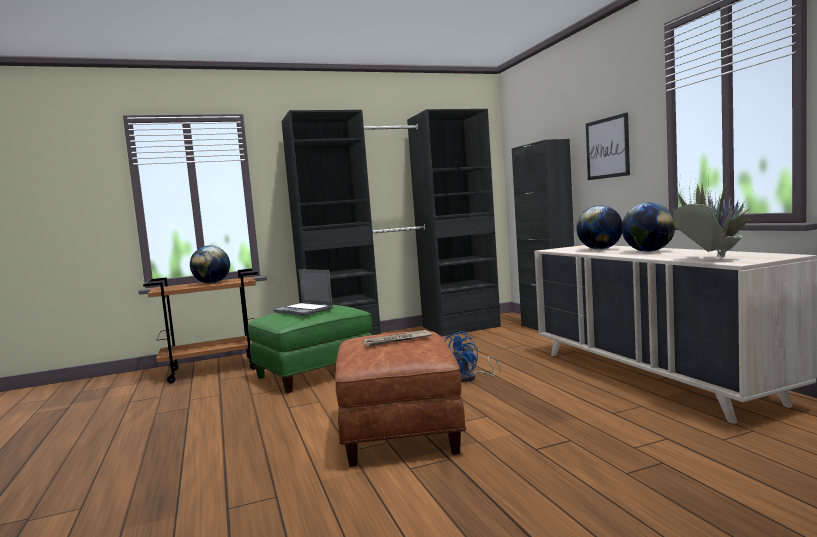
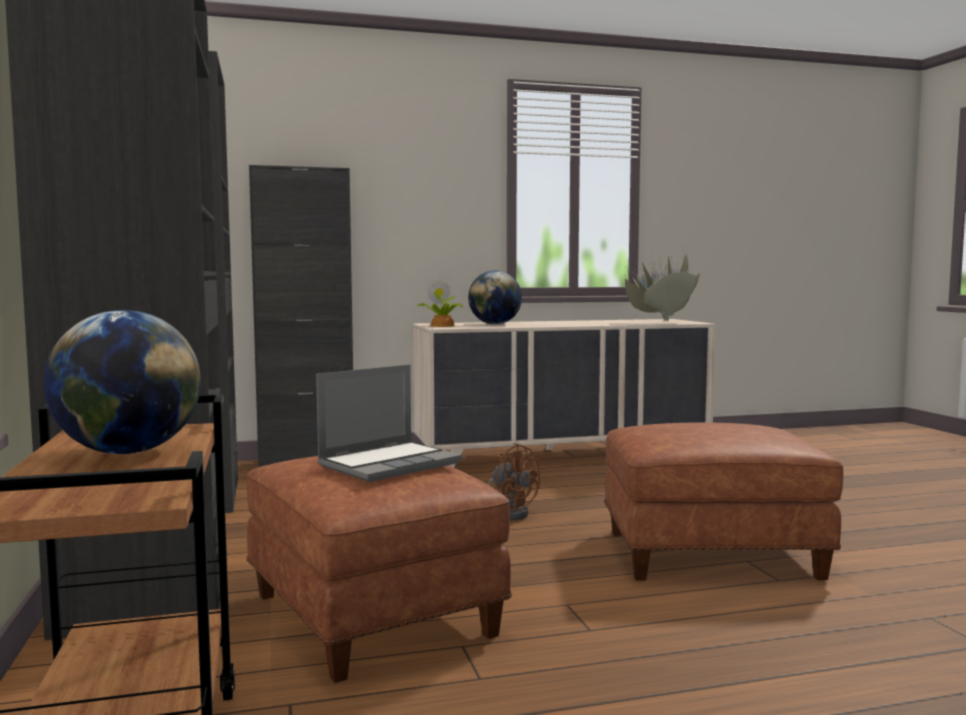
camera: 85 degrees left, 0 degrees up
(315, 373) = (369, 614): green ottoman -> brown ottoman
(397, 340) = (717, 427): newspaper -> none
(469, 378) = (511, 513): blue fan -> brown fan
(565, 248) = (441, 326): none -> potted plant
(607, 148) = (413, 199): picture -> none
(648, 251) = (561, 323): globe -> none

